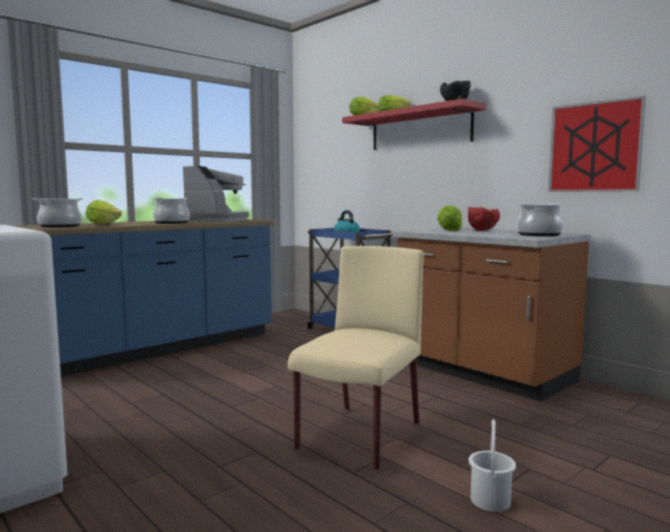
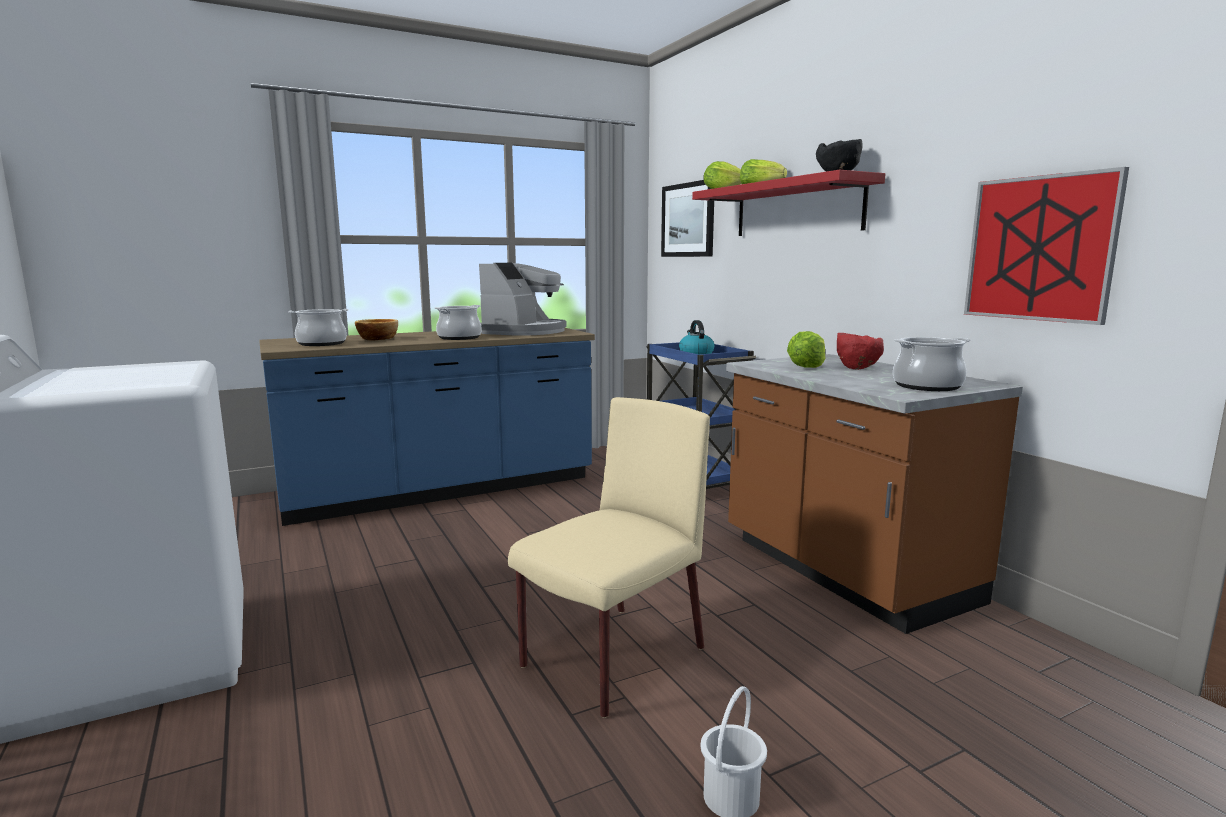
camera: 15 degrees right, 5 degrees up
(103, 224) = (377, 338): lettuce -> bowl
(329, 140) = (688, 220): none -> picture

